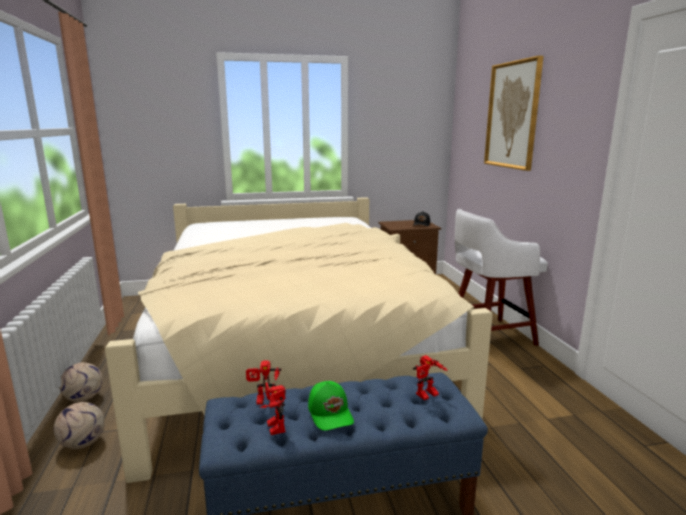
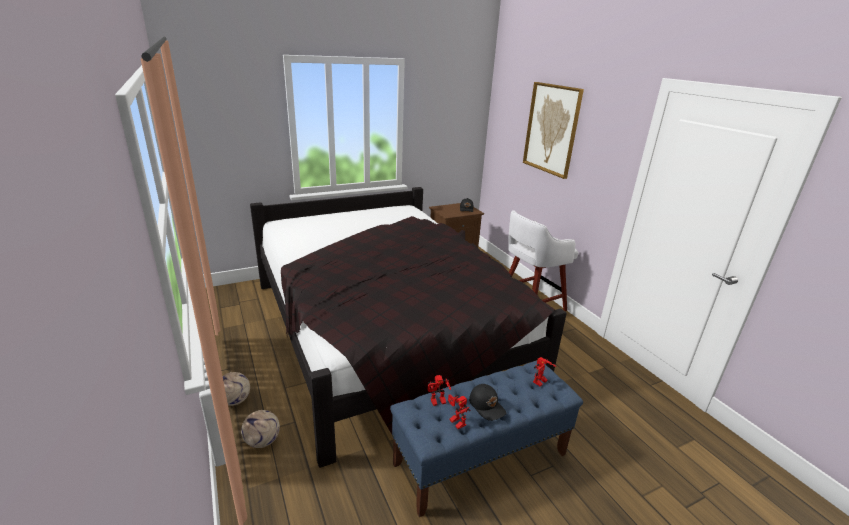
camera: 15 degrees left, 10 degrees up
(293, 347) = (386, 331): beige bed -> black bed
(331, 413) = (487, 406): green cap -> black cap

